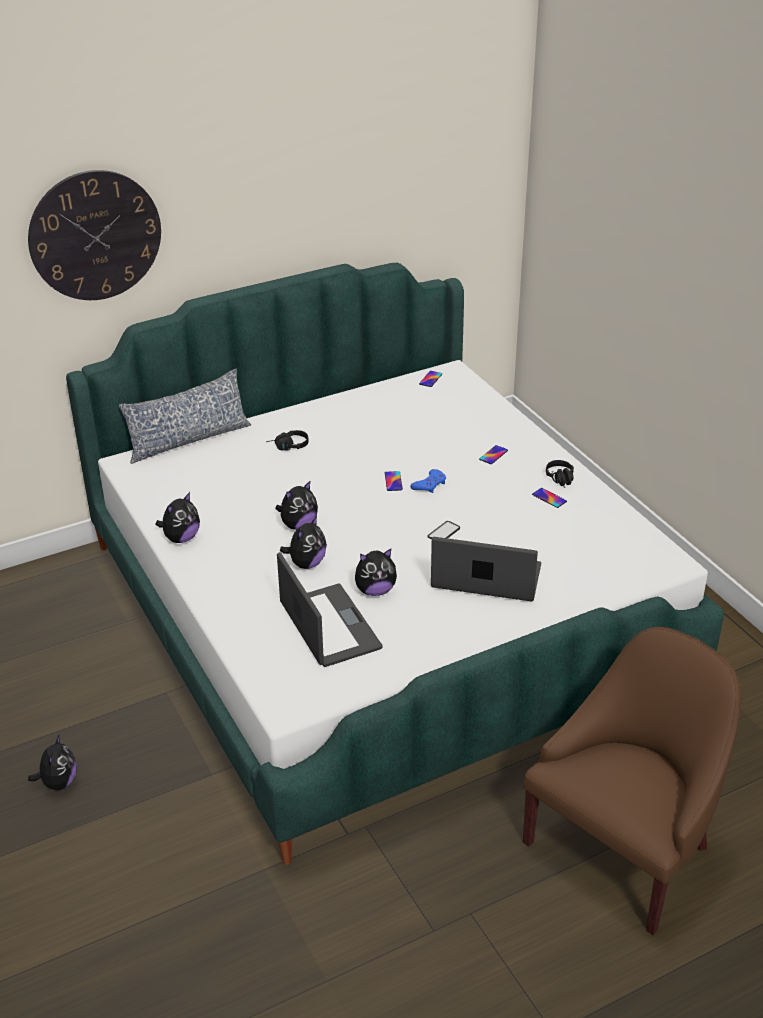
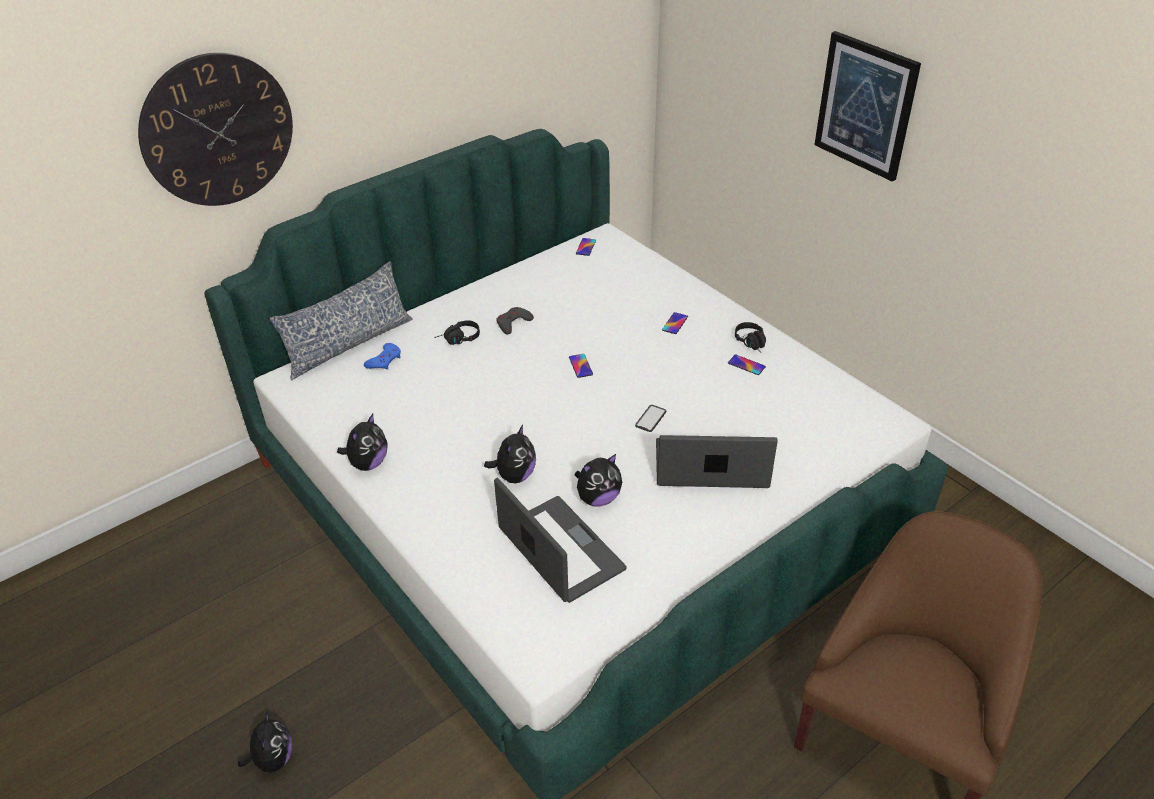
camera: 10 degrees left, 5 degrees up
(298, 525) = (493, 430): plush toy -> none
(342, 438) = (513, 323): none -> grey game controller
(429, 484) = (619, 365): blue game controller -> blue game controller (384, 360)
(688, 266) = (865, 106): none -> picture

